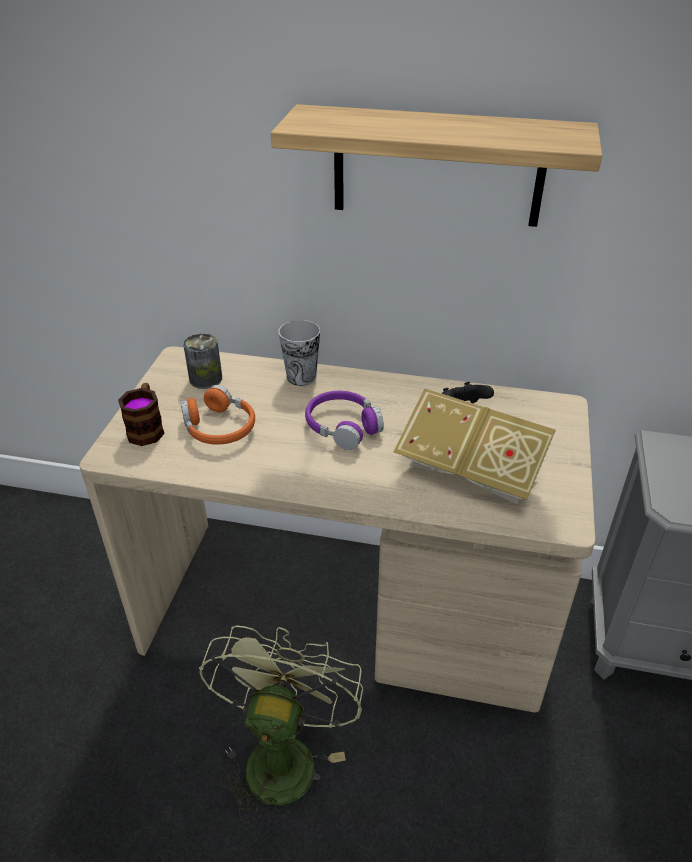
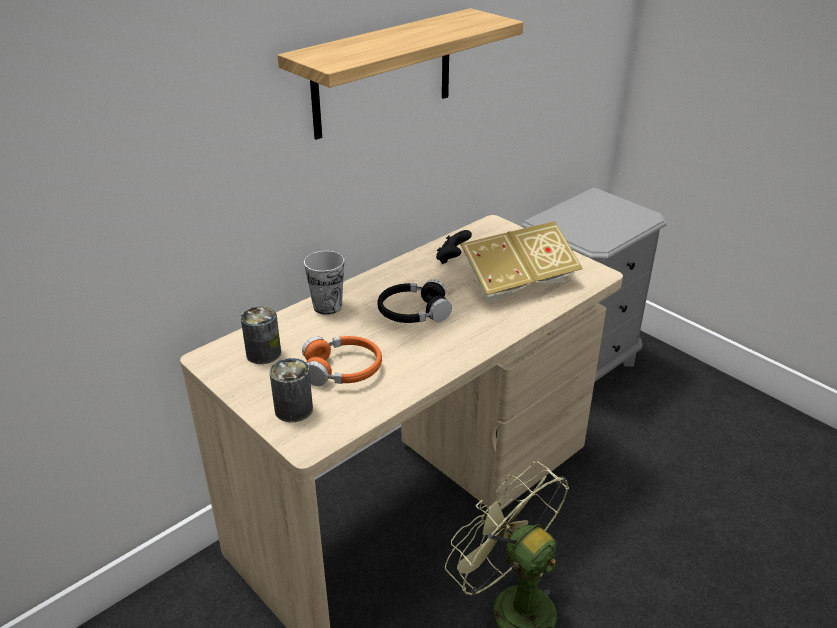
camera: 55 degrees left, 5 degrees down
(147, 428) = (293, 409): mug -> can
(343, 426) = (413, 312): purple headphones -> black headphones

